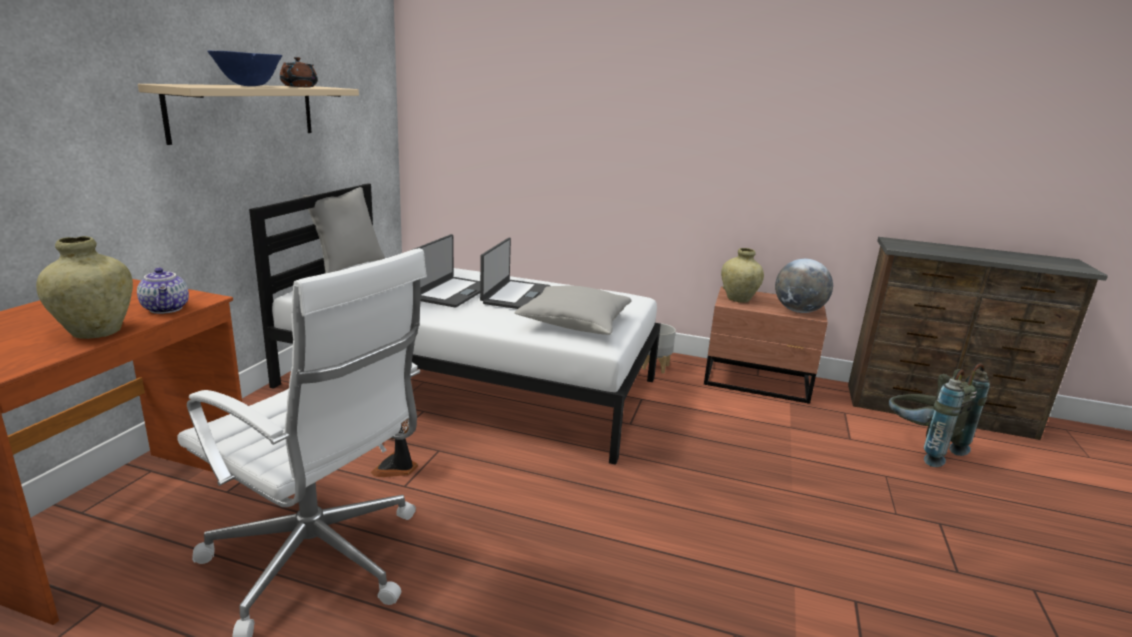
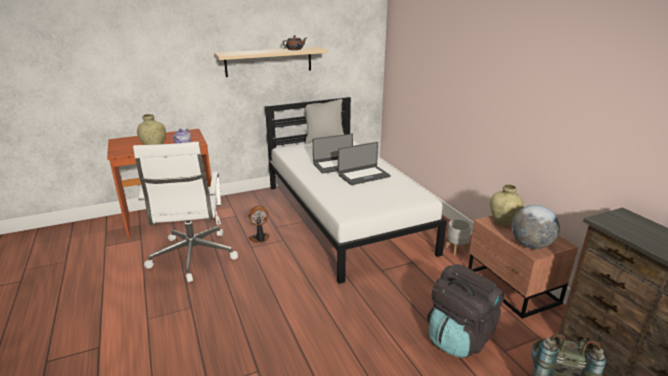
camera: 50 degrees right, 5 degrees up
(250, 86) = (262, 51): blue bowl -> none
(574, 324) = (358, 200): grey pillow -> none
(807, 448) = (459, 337): none -> black backpack

